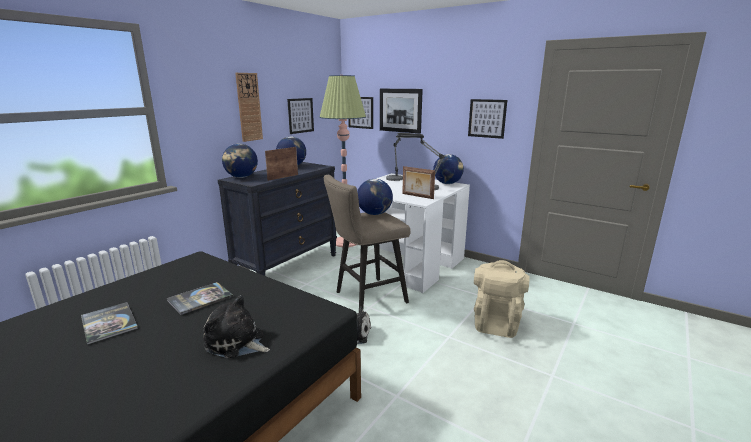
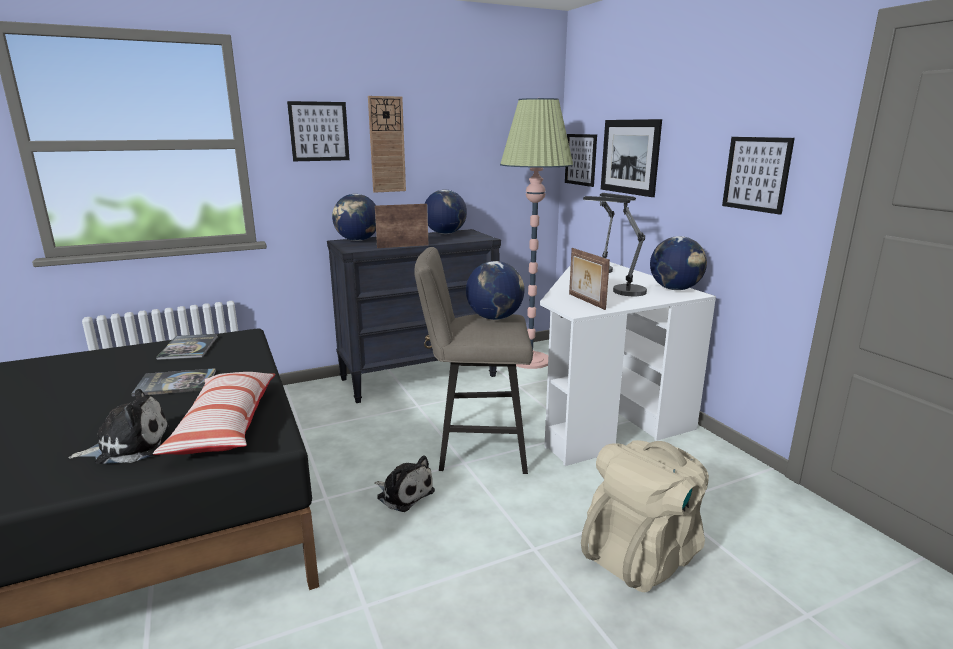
camera: 30 degrees right, 0 degrees up
(109, 323) = (71, 386): book -> book (189, 348)
(237, 342) = (128, 446): plush toy -> plush toy turned 105 degrees clockwise
(284, 312) = (225, 425): none -> pillow
(300, 115) = (477, 160): picture -> picture (319, 131)

